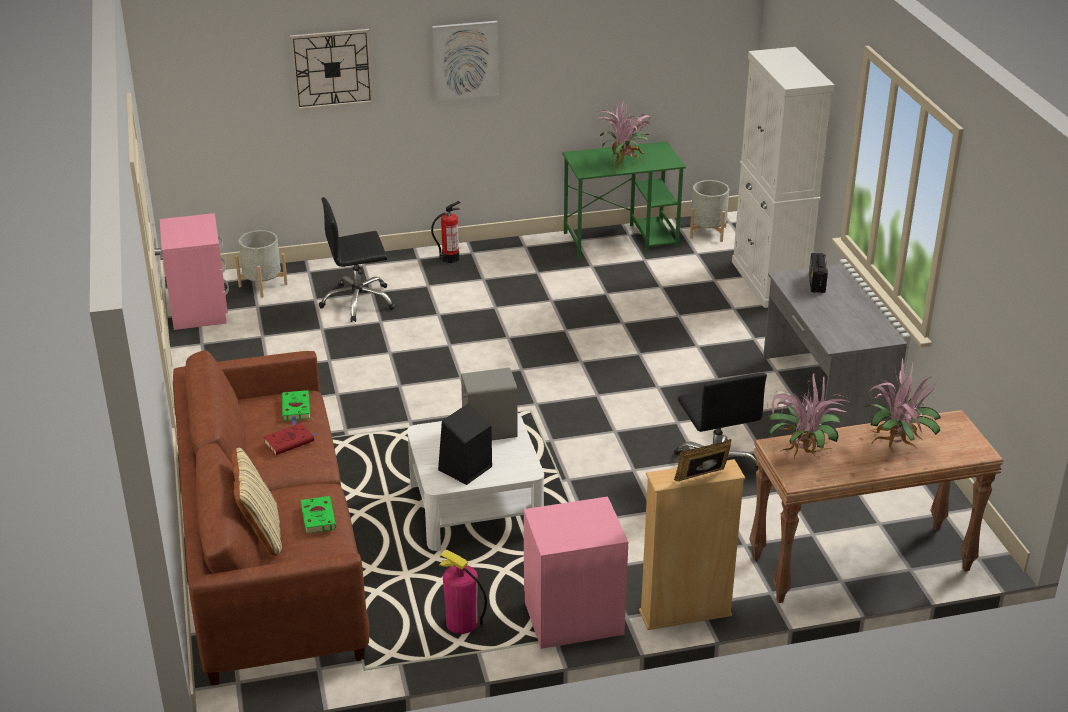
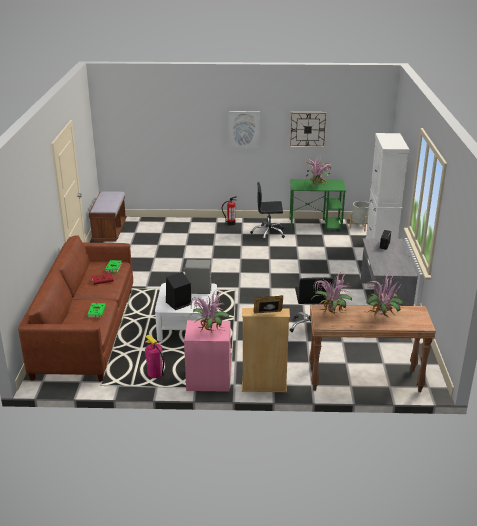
camera: 15 degrees right, 5 degrees down
(200, 310) = (109, 231): pink nightstand -> brown bench
(260, 533) = (68, 314): beige pillow -> none
(263, 285) = (142, 224): grey planter -> none
(332, 69) = (181, 127): wall clock -> wall clock (307, 129)
(358, 302) = (180, 236): black office chair -> black office chair (268, 233)
(577, 526) = (208, 331): none -> potted plant

